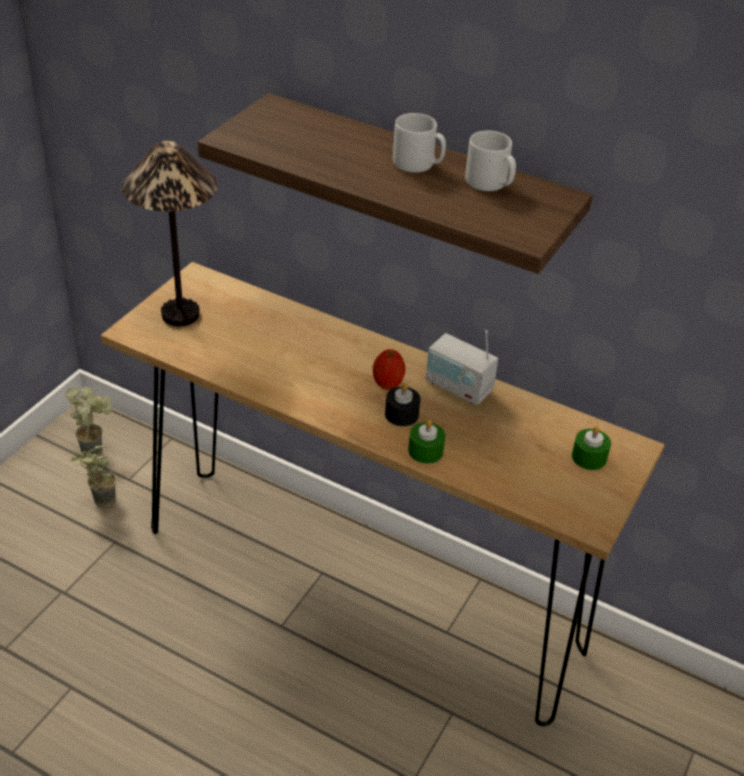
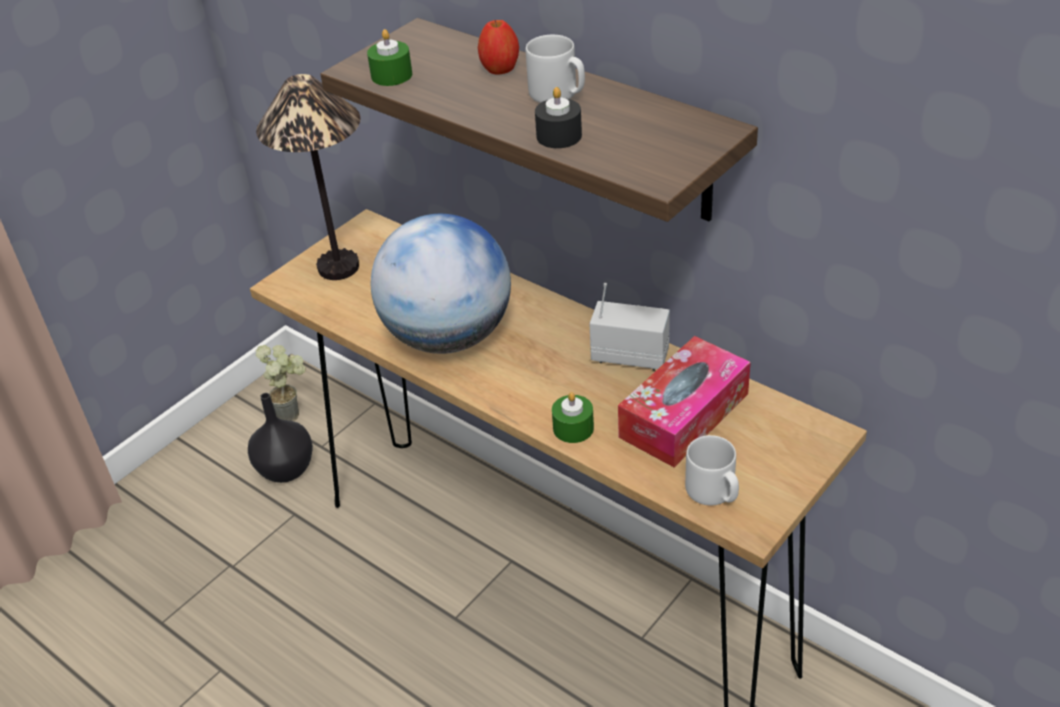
camera: 15 degrees right, 0 degrees up
(98, 502) = (285, 470): potted plant -> black vase
(297, 375) = (448, 337): none -> globe
(388, 383) = (549, 348): apple -> apple (500, 69)
(401, 414) = (556, 385): black candle -> black candle (559, 136)
(458, 387) = (630, 355): radio -> radio turned 150 degrees clockwise
(490, 183) = (635, 115): grey mug -> grey mug (713, 492)
(515, 437) = (684, 415): none -> tissue box
(589, 457) = (767, 443): green candle -> green candle (391, 75)

